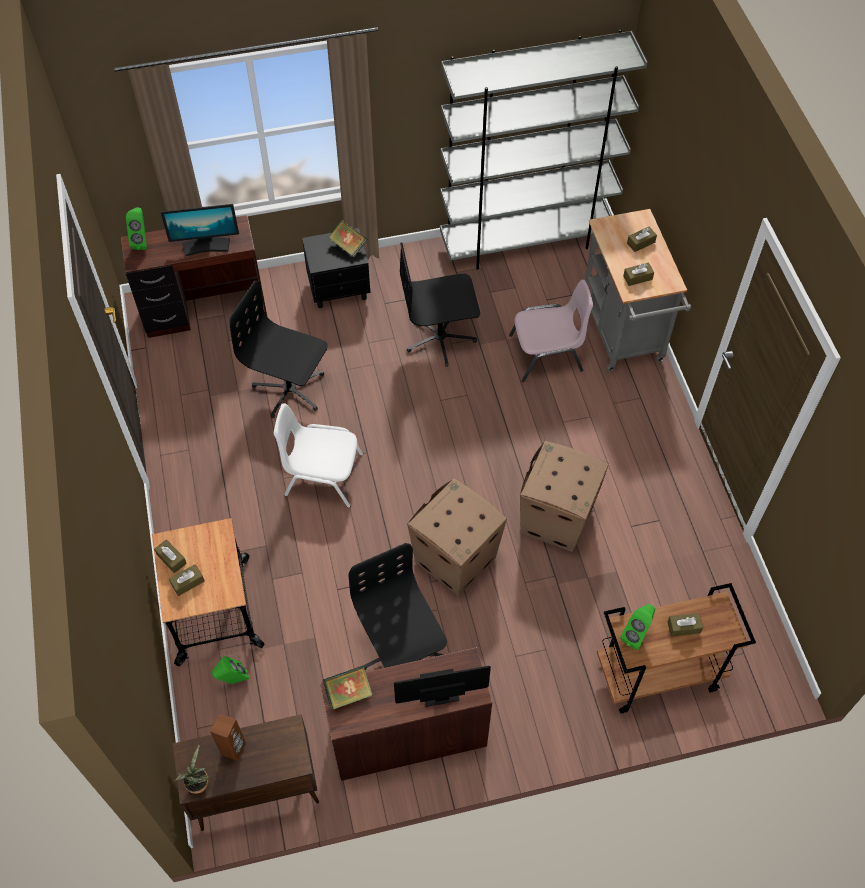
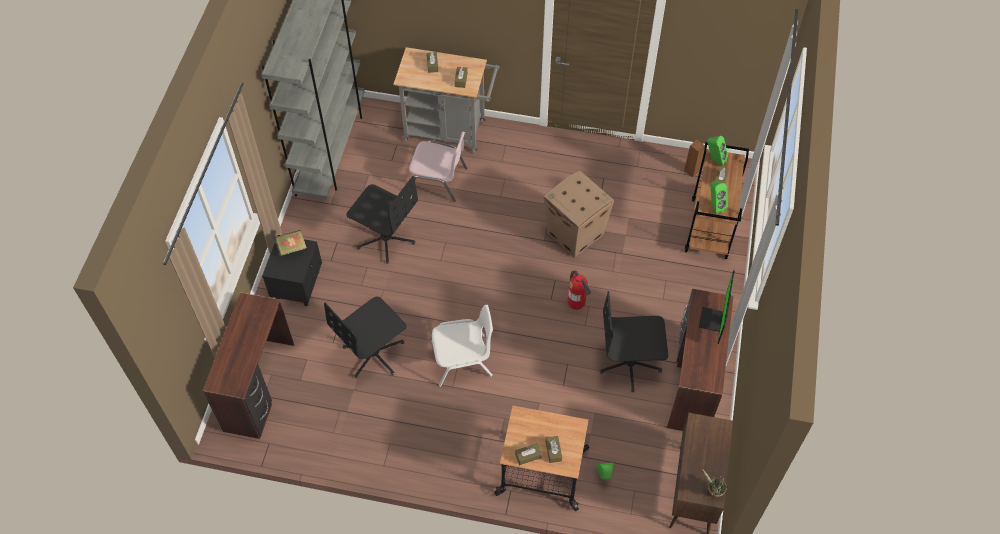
camera: 65 degrees left, 0 degrees up
(142, 241) = (219, 376): green speaker -> green speaker (714, 160)
(206, 245) = (254, 331): monitor -> none
(234, 749) = (697, 462): brown speaker -> brown speaker (691, 171)
(322, 474) = (463, 359): white chair -> white chair turned 135 degrees counterclockwise
(348, 693) = (693, 372): book -> none
(440, 338) = (385, 238): black office chair -> black office chair turned 75 degrees counterclockwise
(454, 561) = (576, 305): cardboard box -> fire extinguisher
(547, 354) = (438, 180): pink chair -> pink chair turned 90 degrees clockwise

